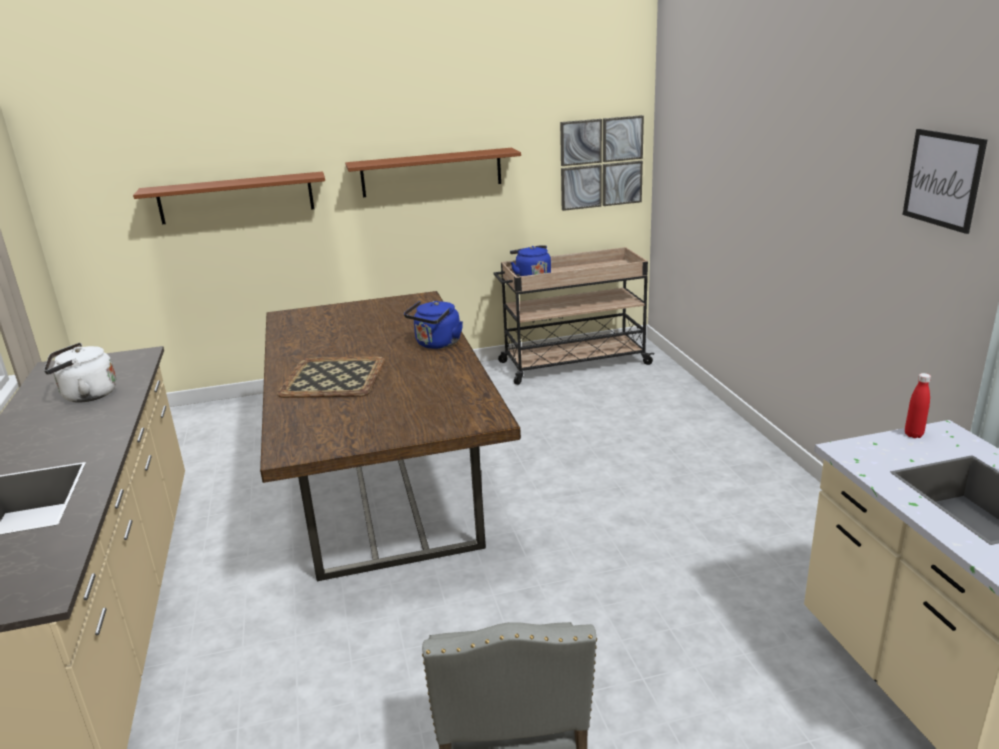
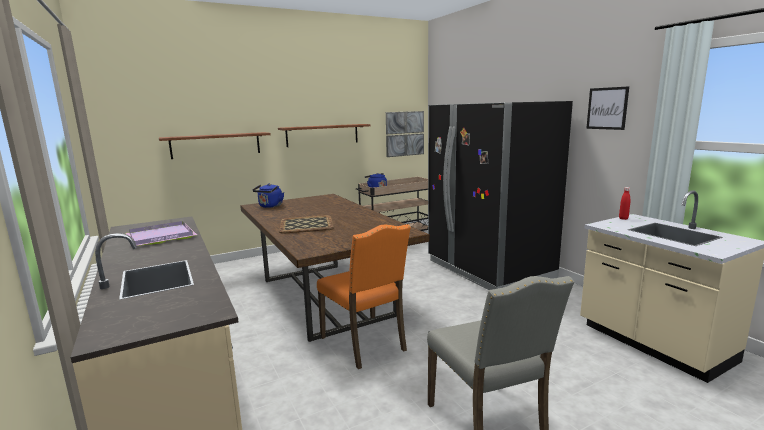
camera: 15 degrees left, 10 degrees down
(86, 396) = (159, 236): white kettle -> purple tray
(402, 600) = (365, 344): none -> orange chair
(436, 344) = (353, 210): blue kettle -> blue kettle (270, 206)
(705, 460) = (488, 269): none -> black fridge

